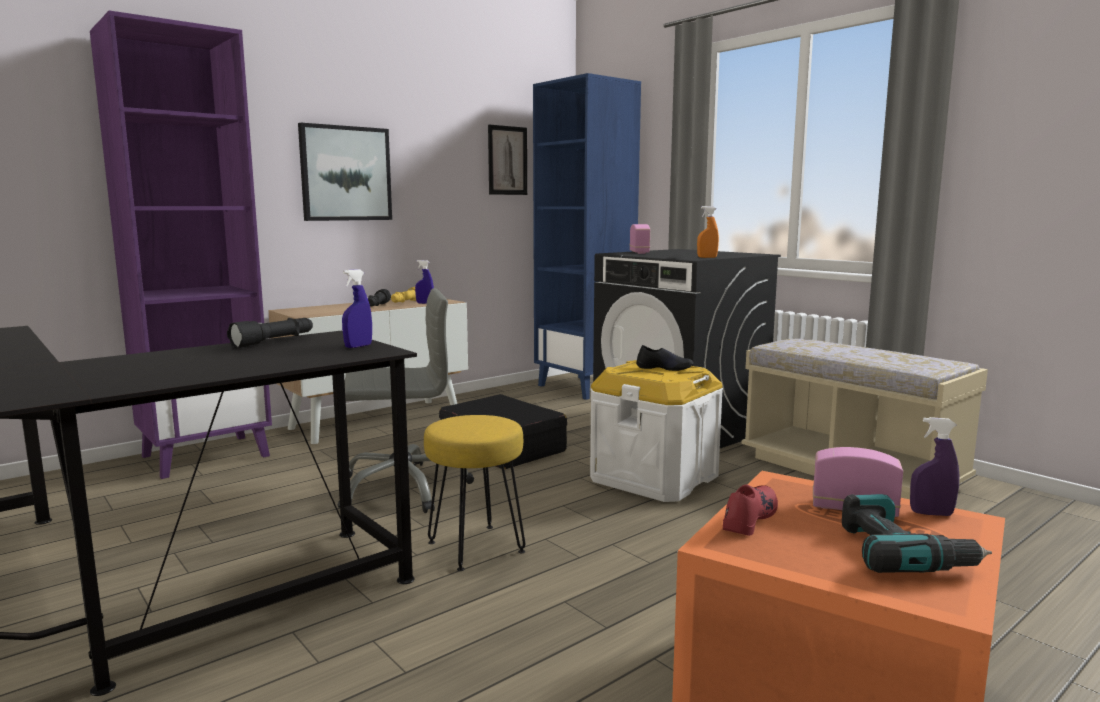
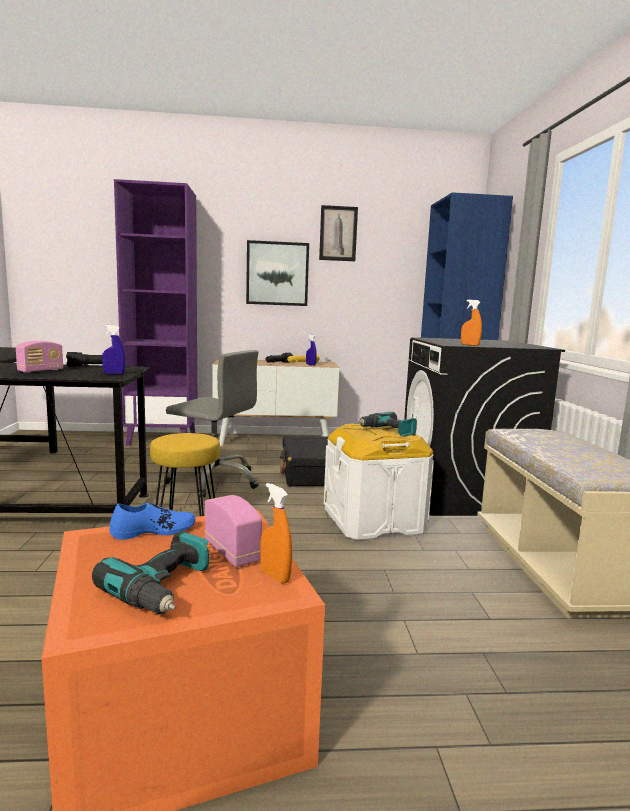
camera: 35 degrees right, 0 degrees up
(507, 160) = (410, 265): picture -> picture (338, 233)
(639, 252) = (447, 339): radio -> radio (41, 371)
(664, 368) = (387, 431): black shoe -> power drill
(749, 518) = (153, 531): red shoe -> blue shoe
(931, 513) = (275, 576): purple spray bottle -> orange spray bottle

